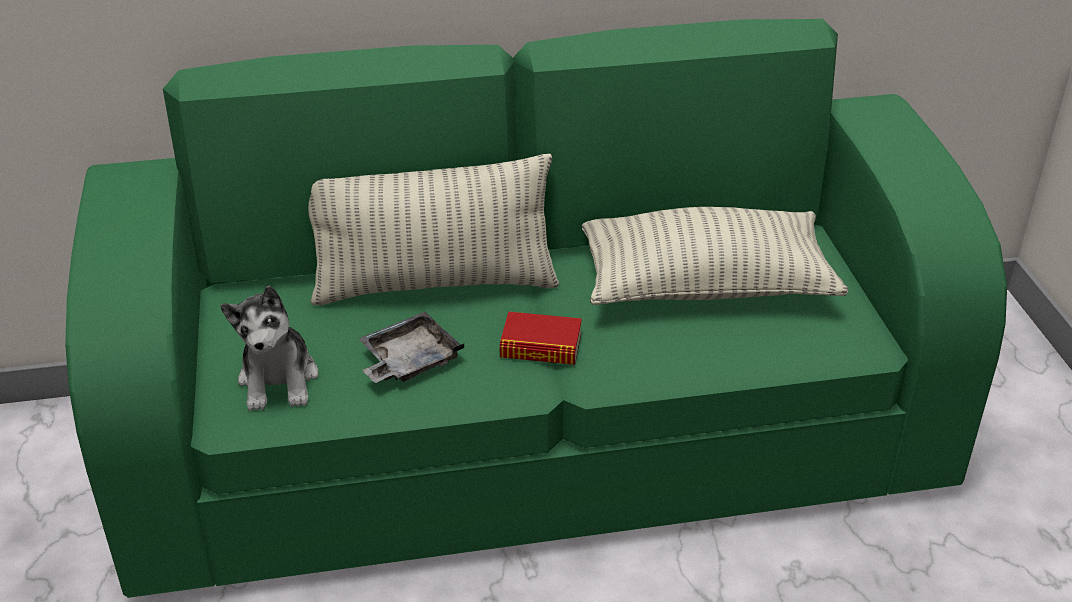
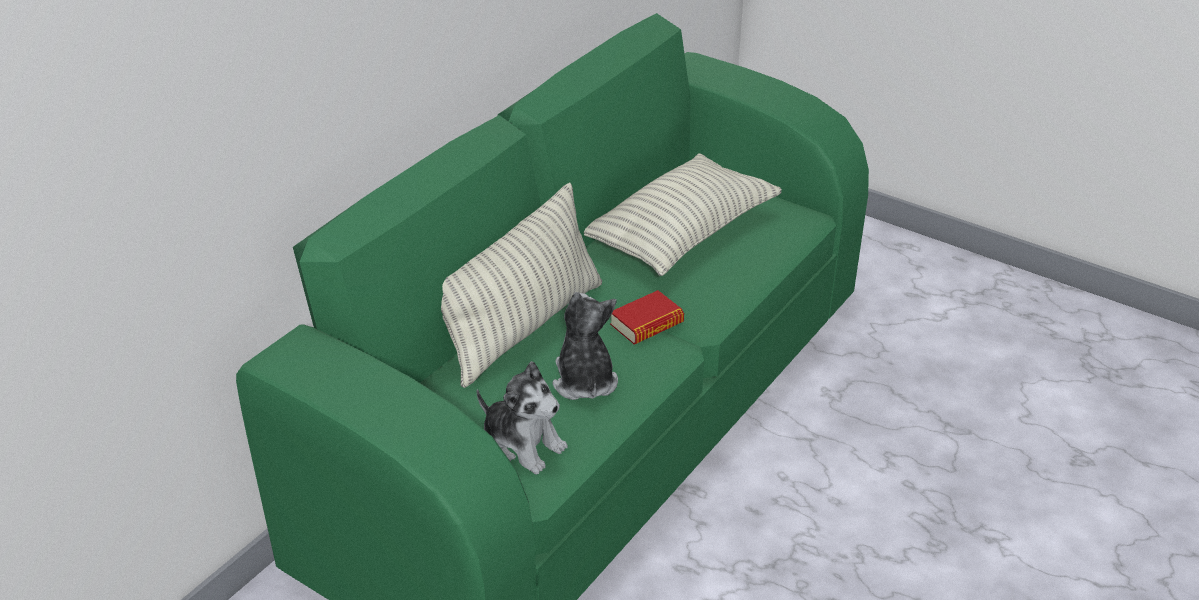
camera: 45 degrees left, 0 degrees up
(409, 361) = (584, 381): grey tray -> plush toy

